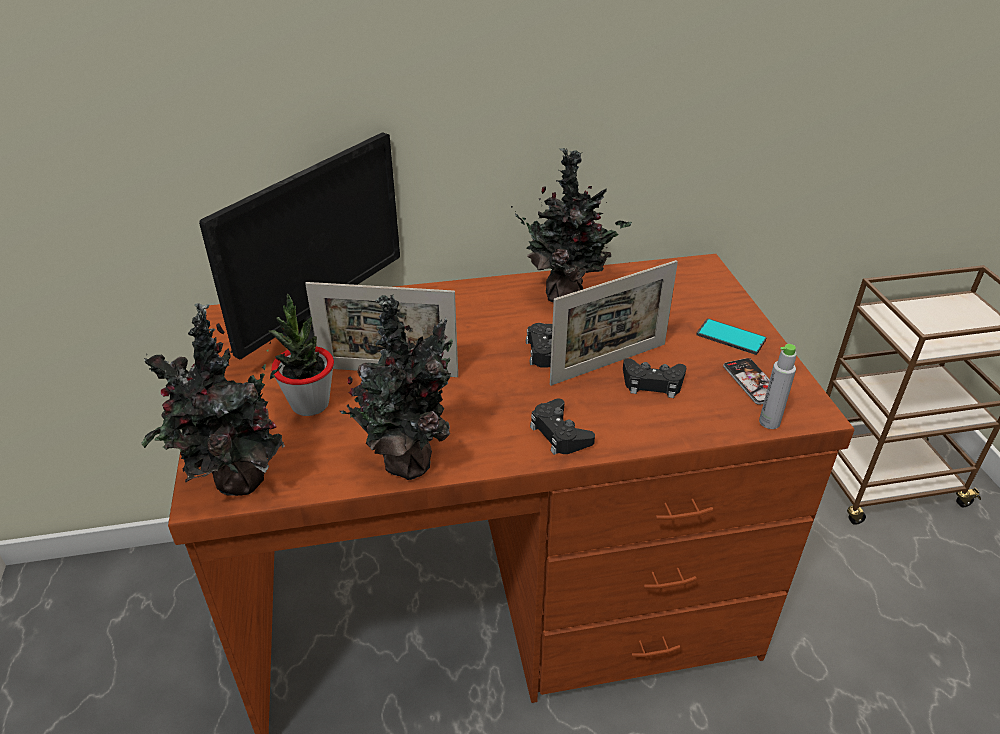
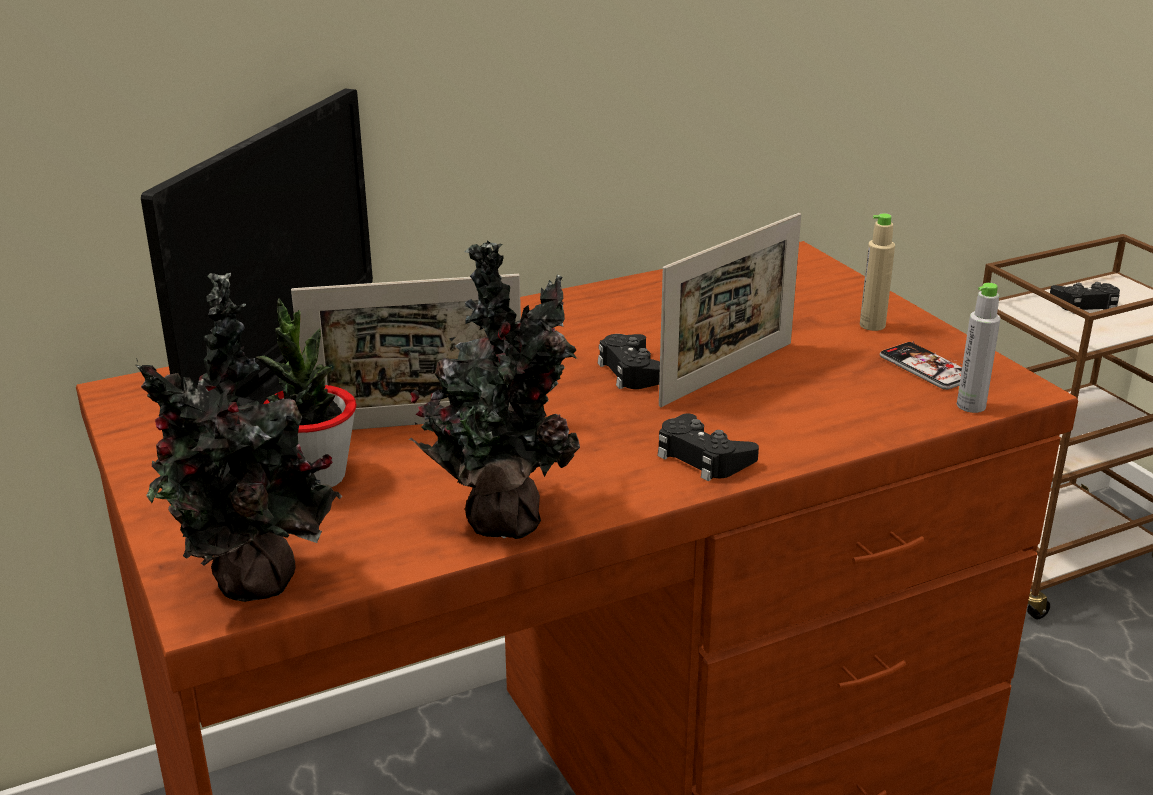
camera: 15 degrees left, 10 degrees down
(566, 294) = (627, 306): potted plant -> none
(652, 383) = (798, 386): black game controller -> black game controller (1085, 304)
(730, 337) = (872, 325): phone -> beige bottle

